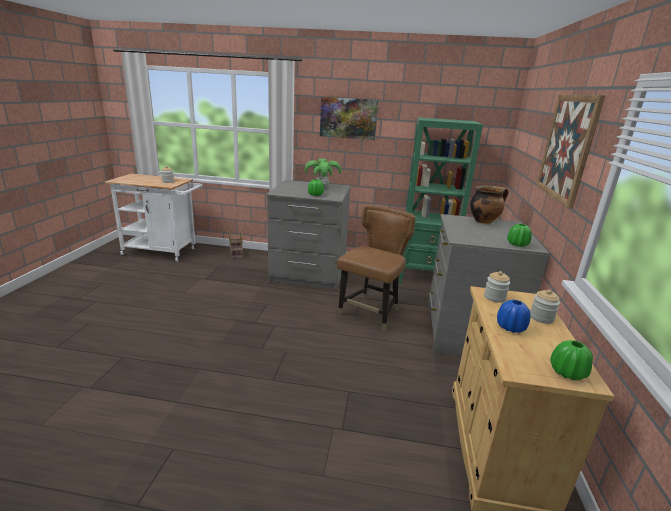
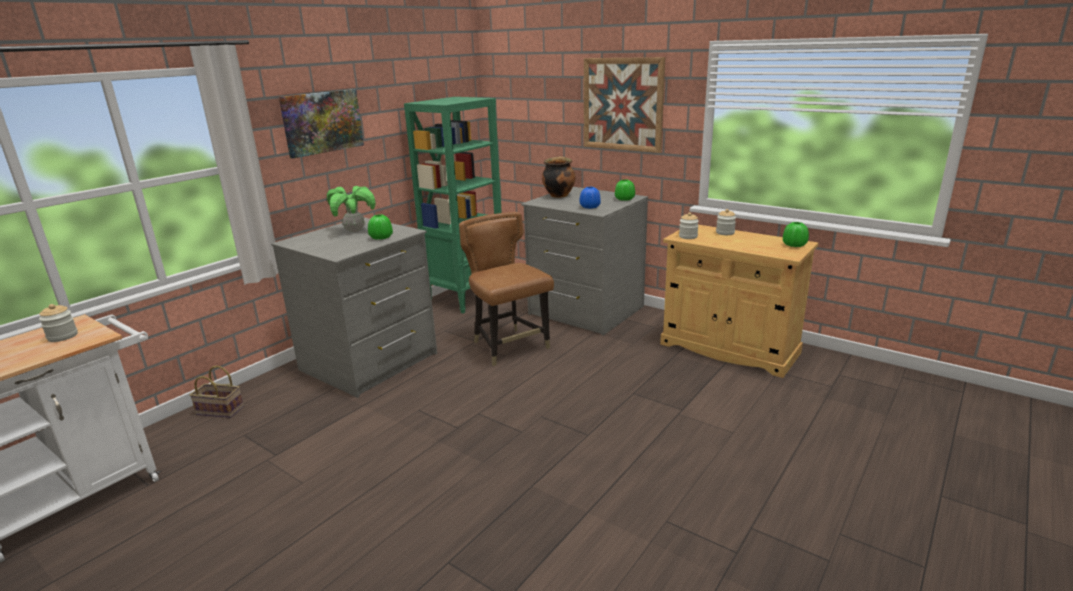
camera: 60 degrees left, 0 degrees up
(510, 327) = (735, 243): blue vase -> blue vase (590, 207)

